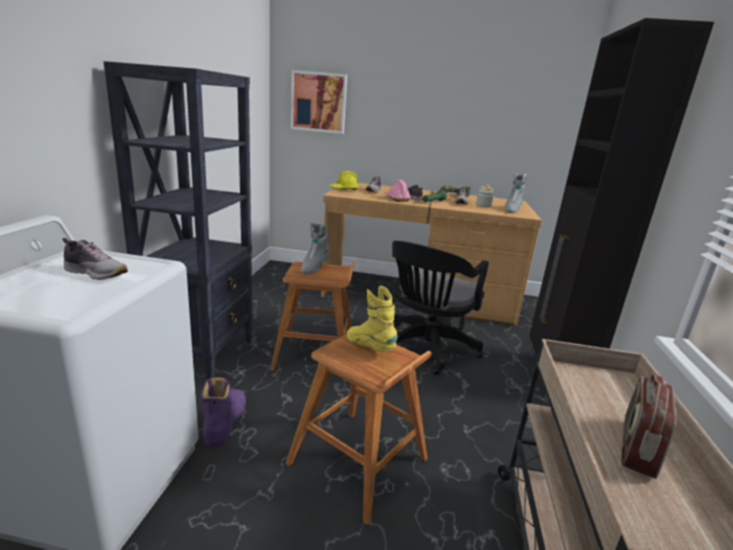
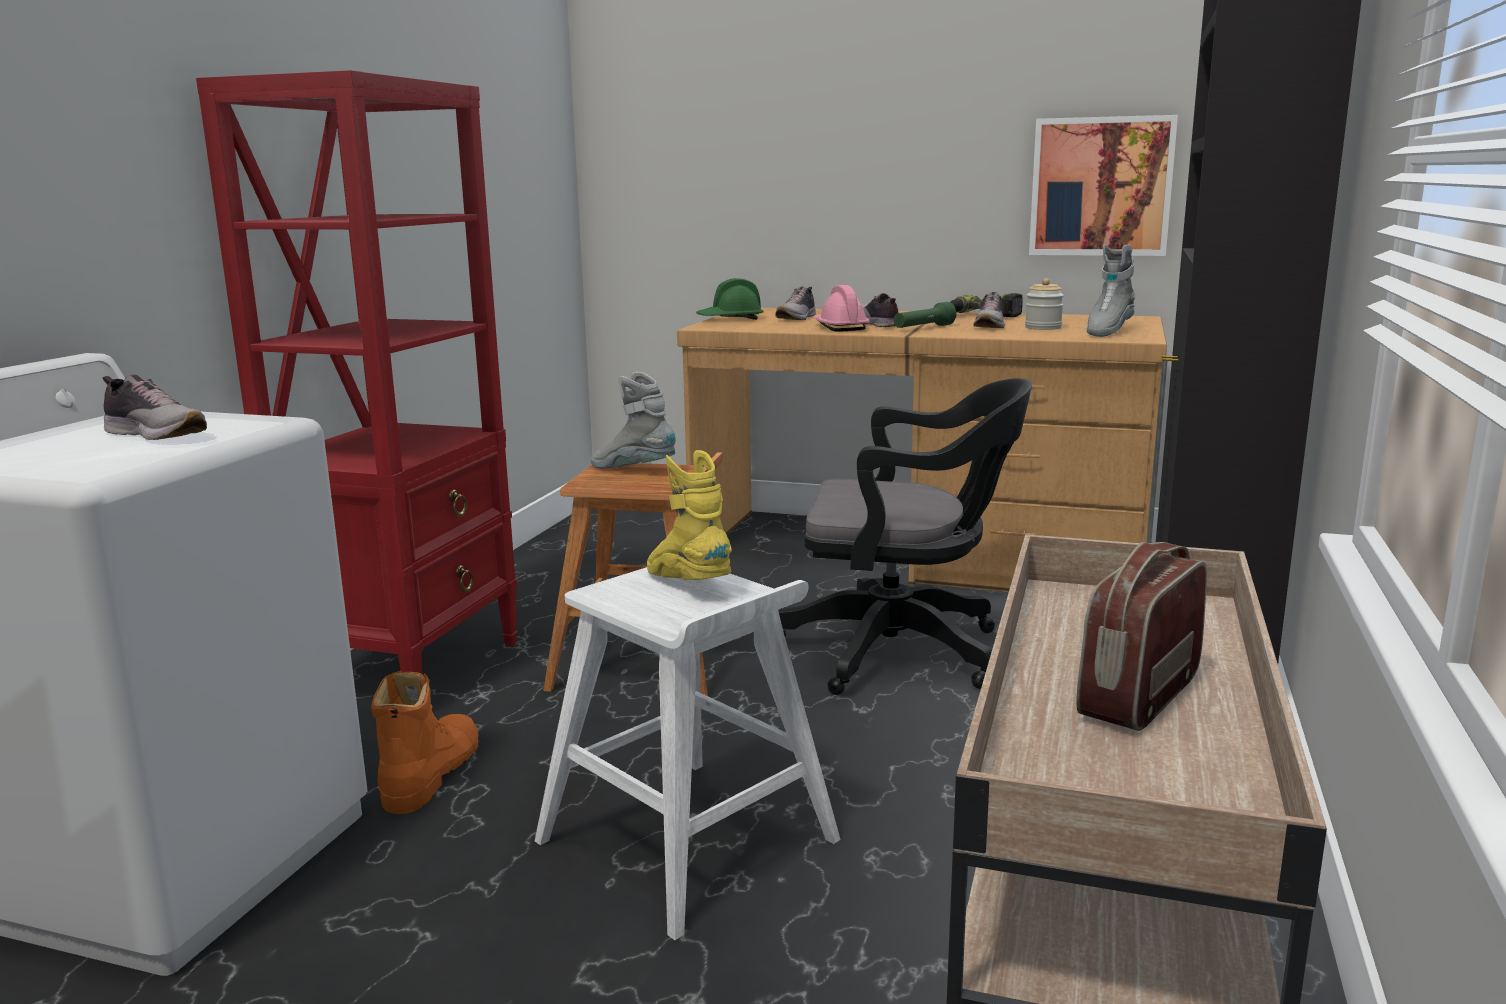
camera: 10 degrees right, 5 degrees down
(202, 356) = (411, 669): black bookcase -> red bookcase
(225, 421) = (430, 774): purple boot -> orange boot
(314, 267) = (634, 470): grey boot -> grey boot turned 90 degrees clockwise
(318, 102) = (676, 141): picture -> picture (1101, 187)
(344, 189) = (730, 319): yellow hard hat -> green hard hat
(359, 462) = (689, 842): brown stool -> white stool
(426, 349) = (903, 651): black office chair -> black office chair turned 120 degrees counterclockwise

